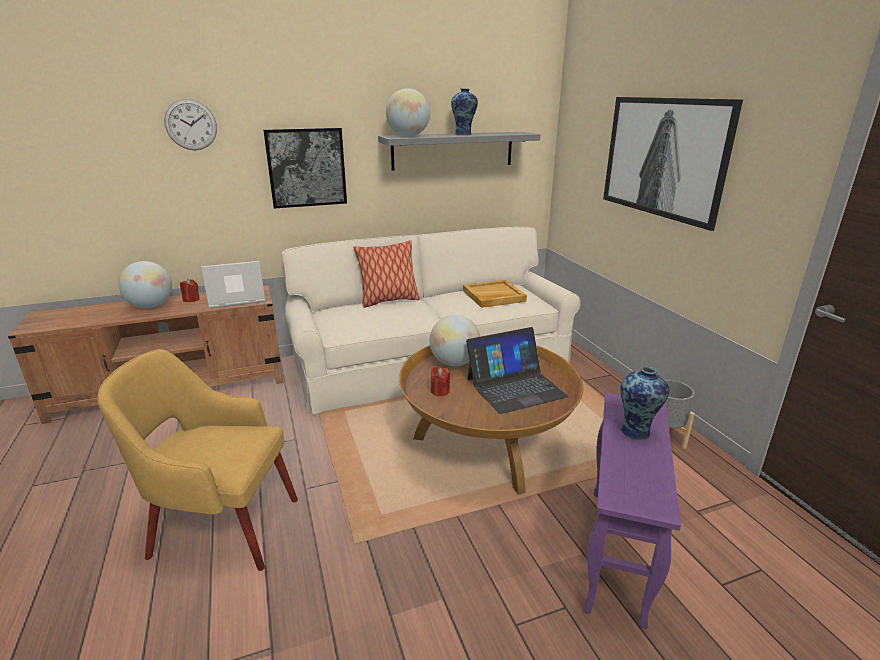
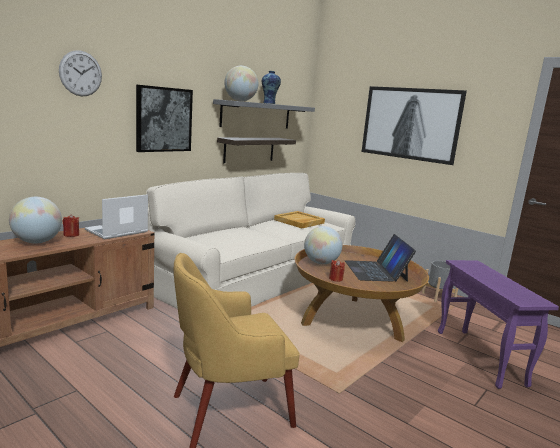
camera: 30 degrees left, 10 degrees down
(388, 301) = (230, 229): pillow -> none
(444, 197) = (249, 149): none -> shelf
(515, 387) = (376, 271): laptop -> laptop turned 135 degrees clockwise
(637, 431) = (486, 274): vase -> none

